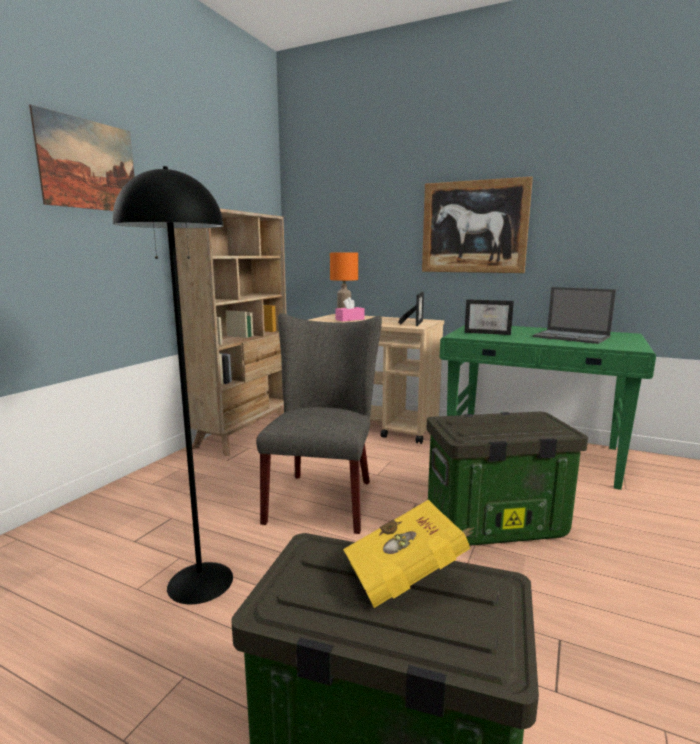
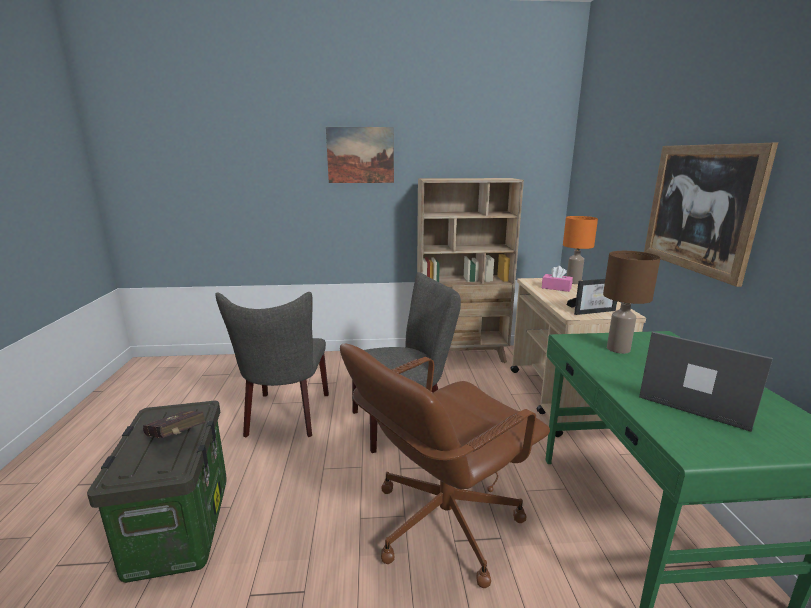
camera: 60 degrees right, 5 degrees up
(200, 582) = (286, 417): black floor lamp -> grey chair
(409, 576) = (176, 439): yellow book -> red book
(488, 333) = (619, 349): picture frame -> brown table lamp
(494, 525) = (443, 521): storage box -> brown office chair
(572, 337) = (695, 399): laptop -> laptop turned 120 degrees clockwise

